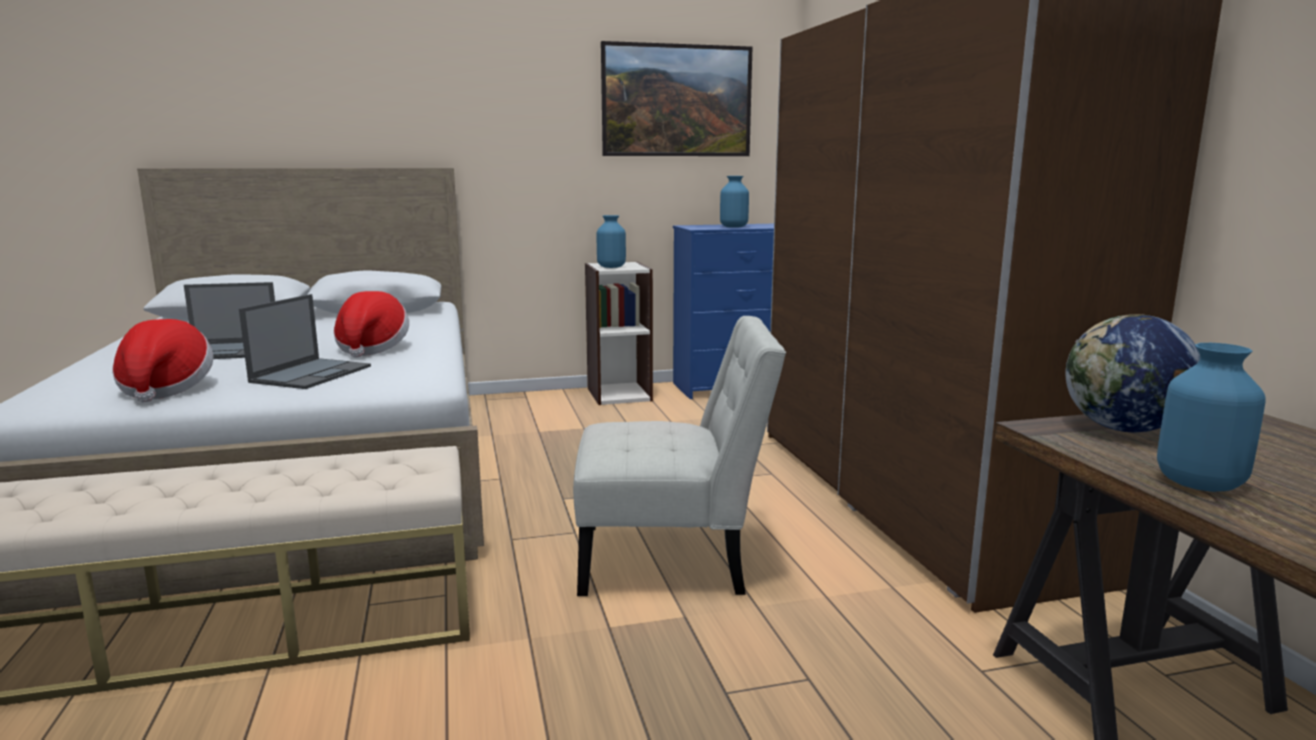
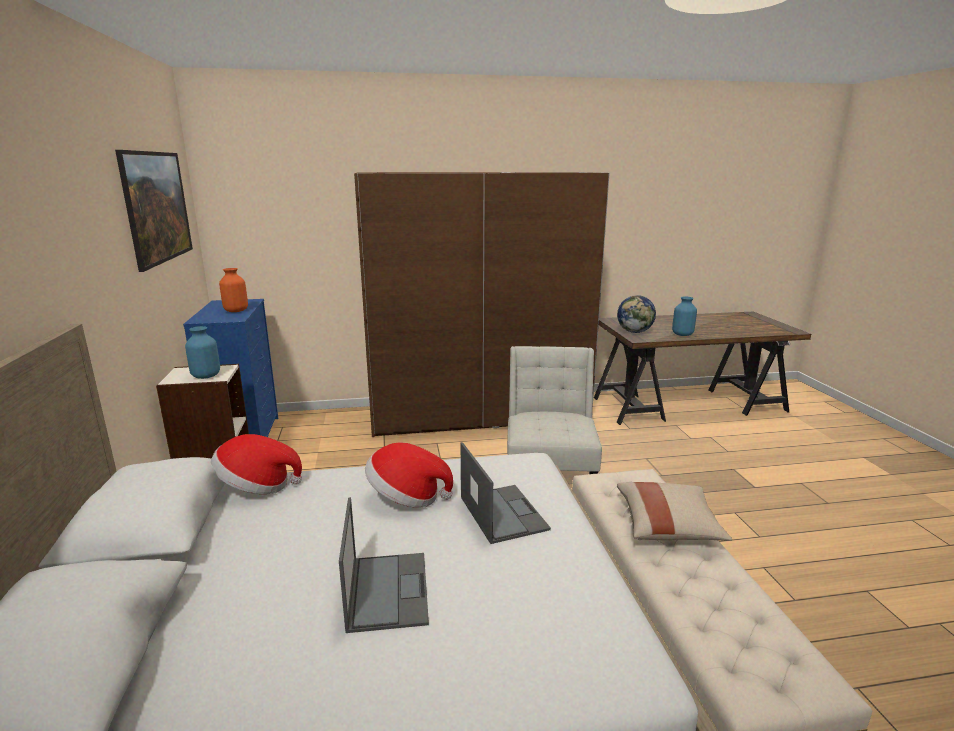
camera: 85 degrees left, 5 degrees up
(166, 389) = (558, 585): hat -> hat (256, 486)
(274, 486) = (667, 527): none -> beige pillow
(312, 374) = (502, 513): laptop -> laptop turned 45 degrees clockwise
(734, 227) = (235, 310): blue vase -> orange vase

